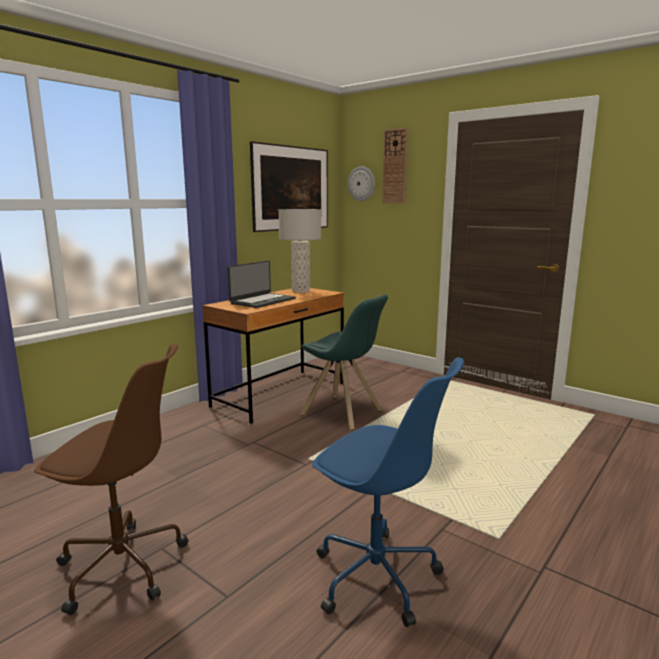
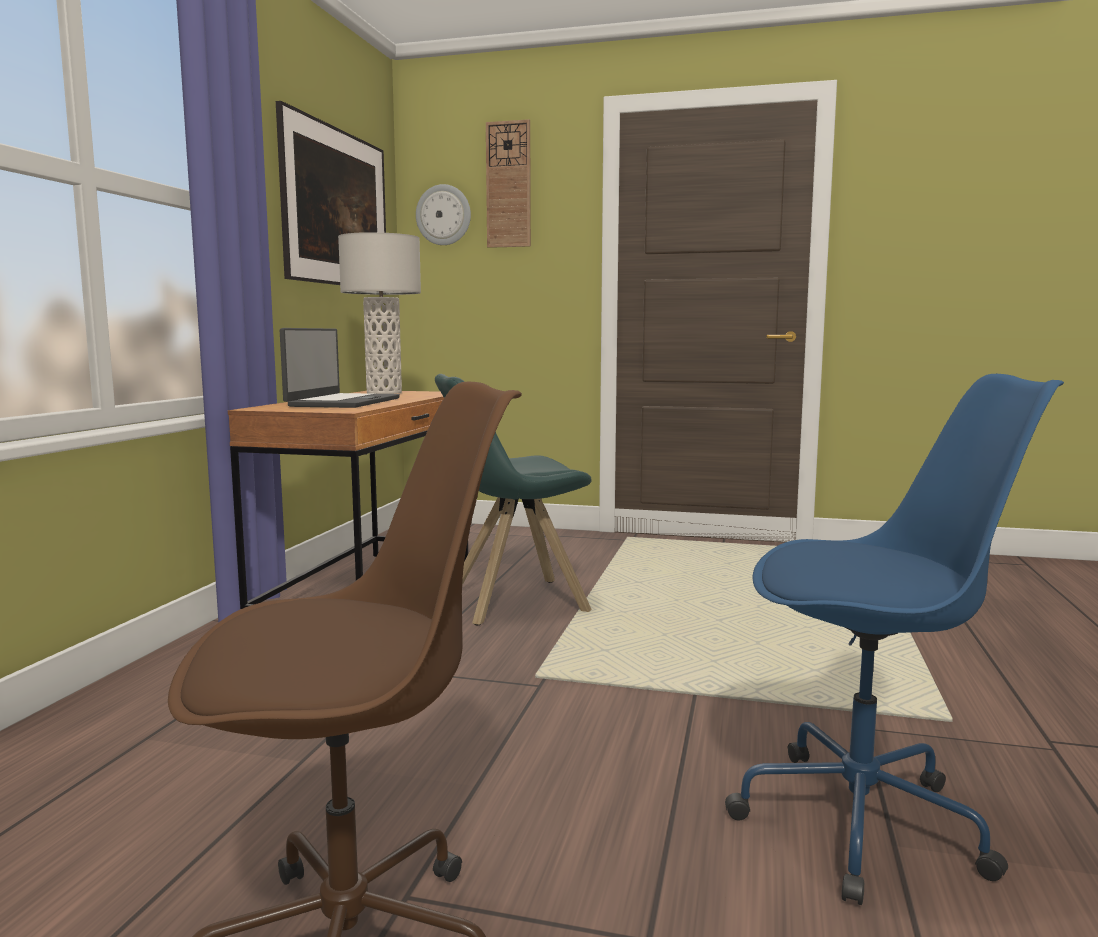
camera: 25 degrees left, 5 degrees down
(342, 412) = (515, 601): turquoise chair -> turquoise chair turned 150 degrees clockwise

